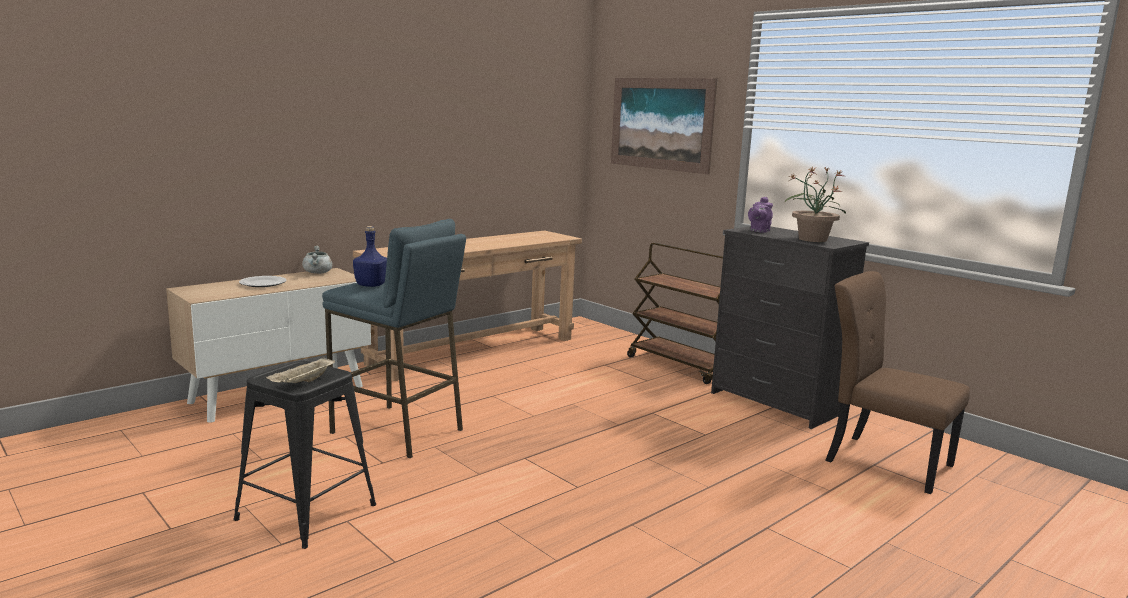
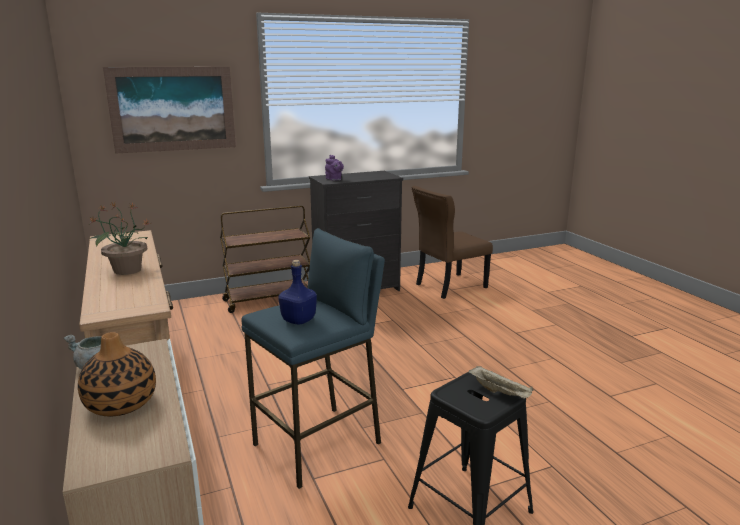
camera: 70 degrees left, 5 degrees up
(263, 283) = (121, 403): plate -> vase
(812, 239) = (371, 176): potted plant -> potted plant (126, 270)

